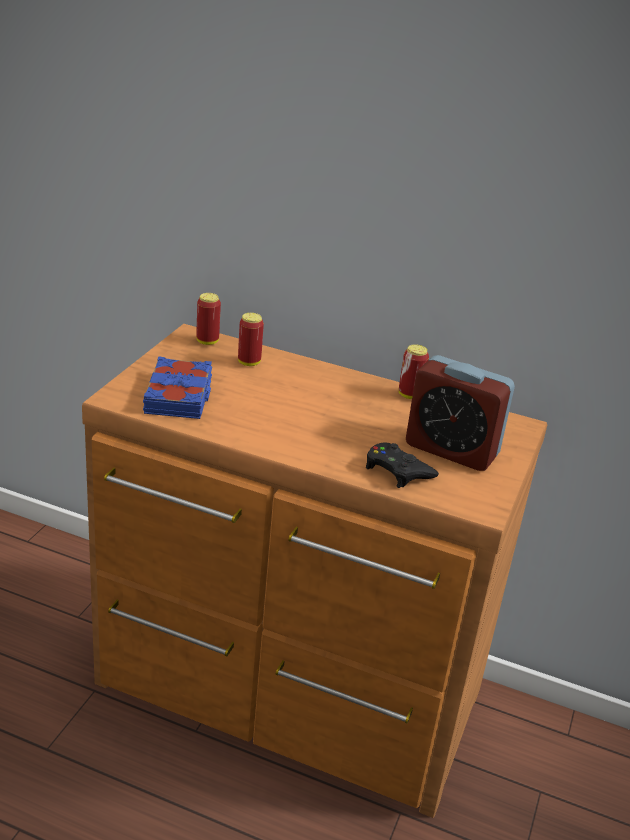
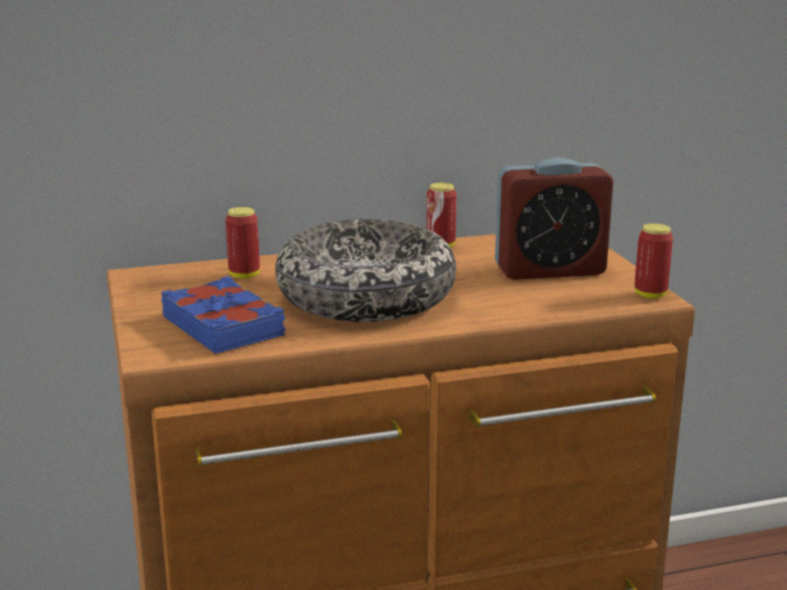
camera: 35 degrees left, 10 degrees down
(207, 341) = (166, 274): can -> can (650, 295)
(293, 413) = (366, 296): none -> bowl
(397, 471) = (538, 301): black game controller -> none

